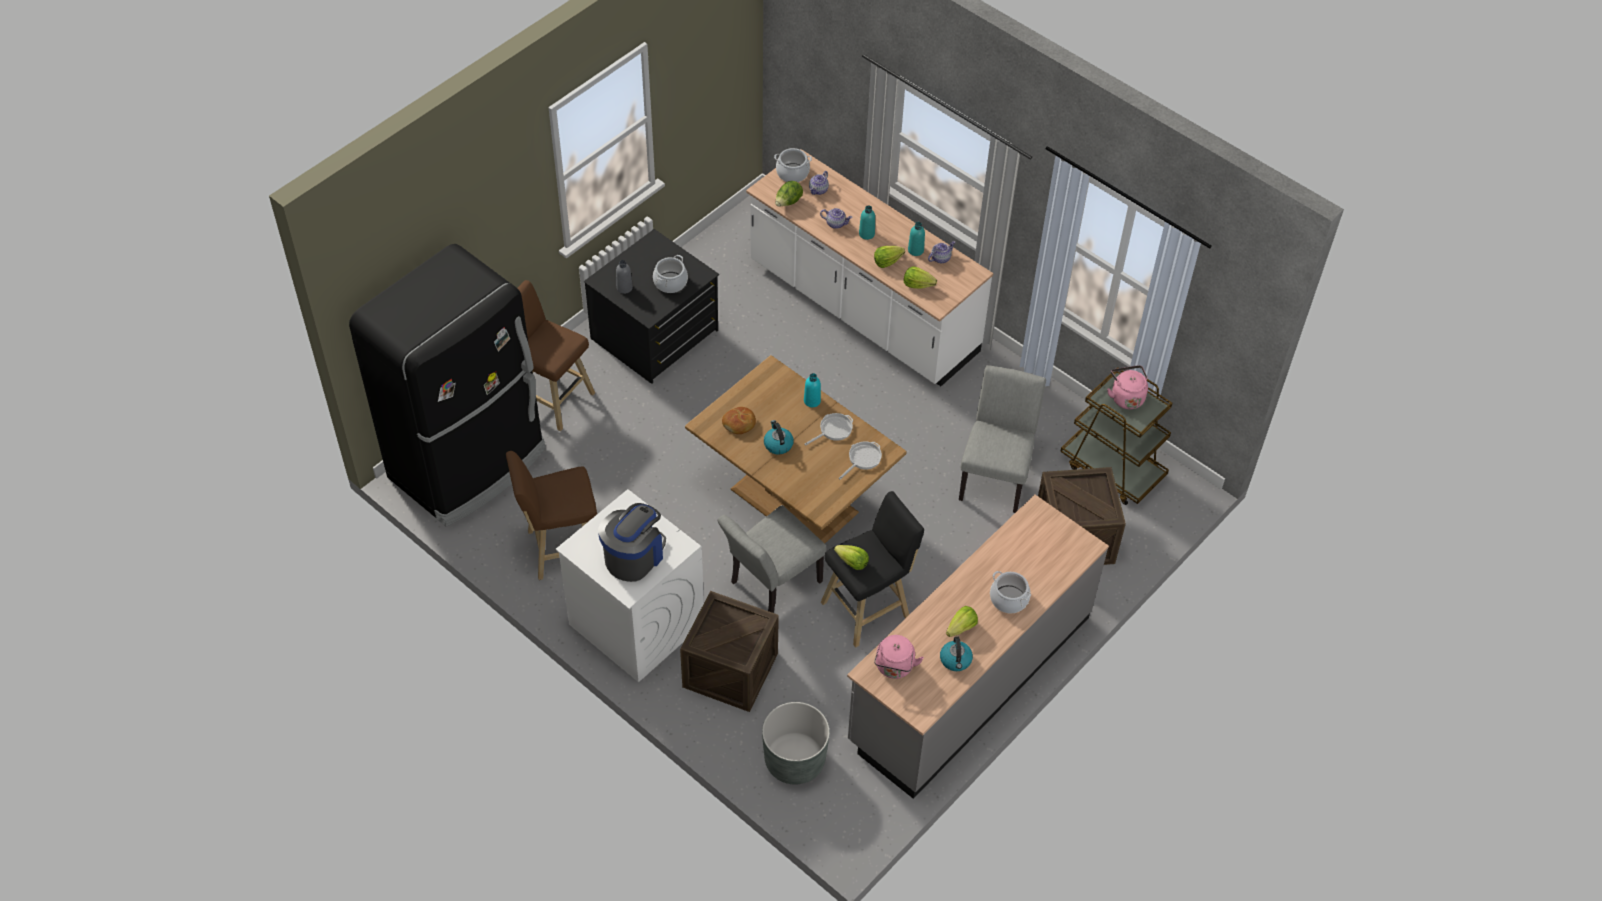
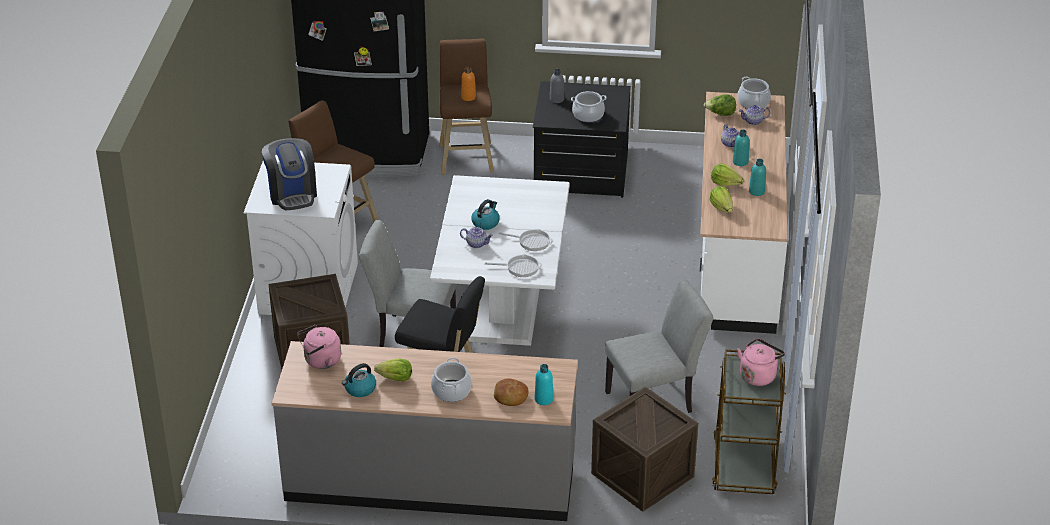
camera: 55 degrees right, 15 degrees down
(560, 344) = (468, 97): none -> orange bottle
(634, 556) = (292, 193): coffee machine -> coffee machine turned 75 degrees clockwise
(739, 424) = (484, 197): bread -> bread (510, 397)
(793, 502) = (502, 309): brown dining table -> white dining table
(794, 760) = (261, 421): grey planter -> none
(812, 401) = (547, 219): turquoise bottle -> turquoise bottle (543, 399)
(852, 562) = (419, 313): lettuce -> none
(940, 258) = (765, 206): teapot -> teapot (477, 244)

